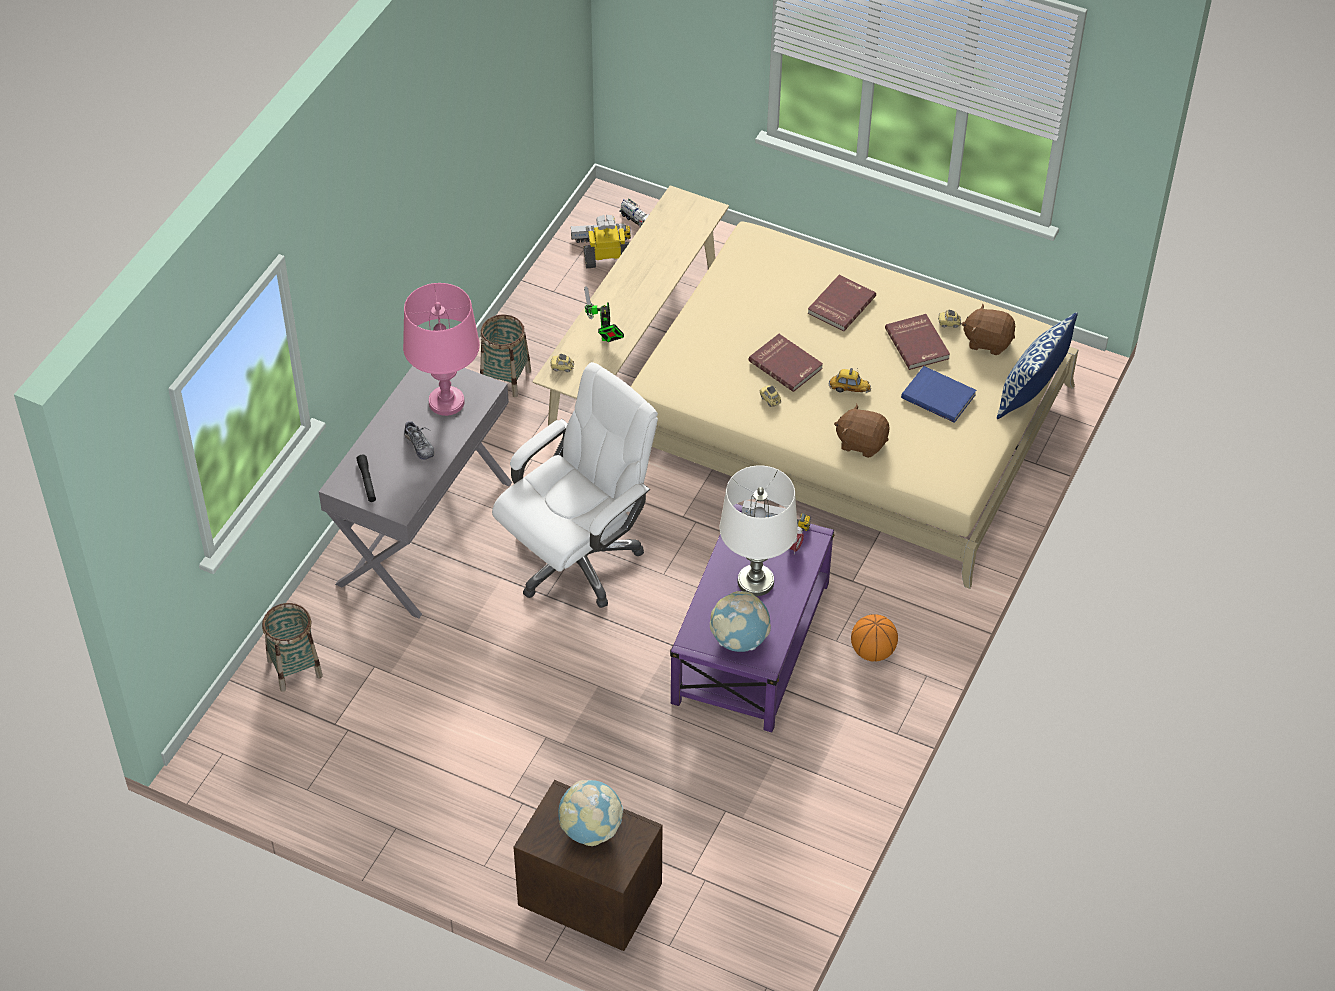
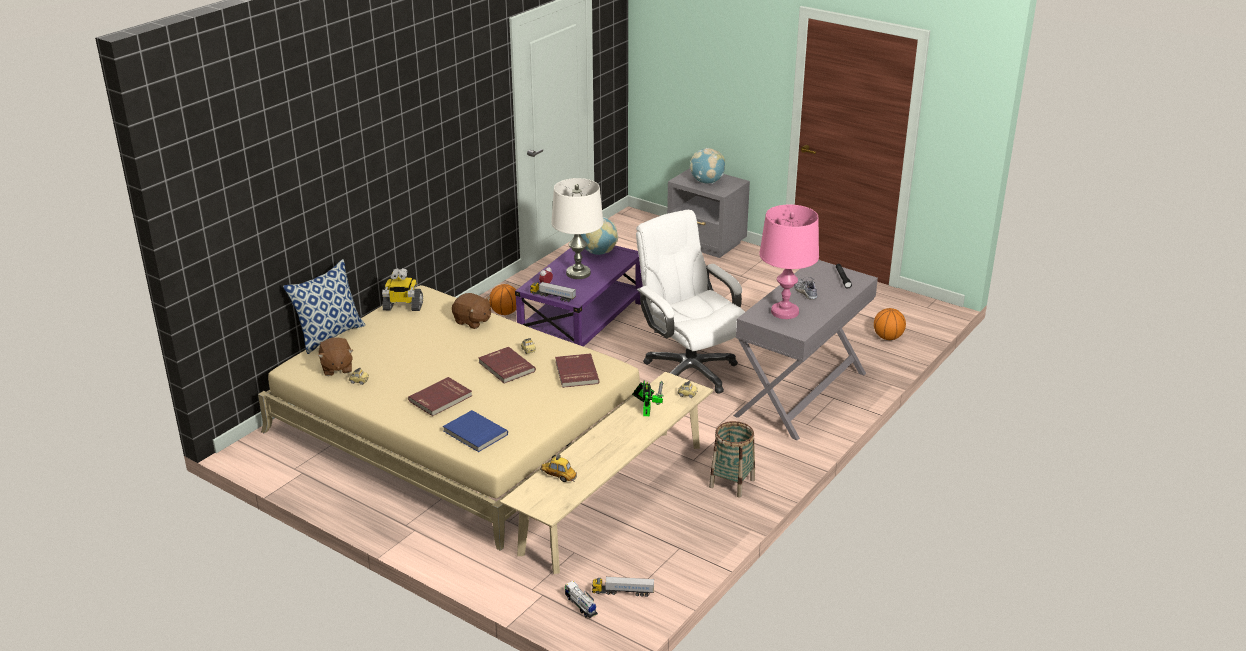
camera: 170 degrees left, 20 degrees down
(294, 668) = (887, 337): basket -> basketball
(577, 558) = (689, 370): white office chair -> white office chair turned 90 degrees clockwise
(589, 898) = (706, 243): brown nightstand -> grey nightstand
(607, 258) = (621, 572): toy robot -> toy robot (402, 306)
(849, 389) = (464, 349): toy car -> toy car (558, 476)
(918, 343) = (393, 369): red book -> red book (575, 372)
(939, 395) = (399, 337): blue book -> blue book (474, 433)
(988, 341) = (336, 368): brown plush toy -> brown plush toy turned 45 degrees clockwise

